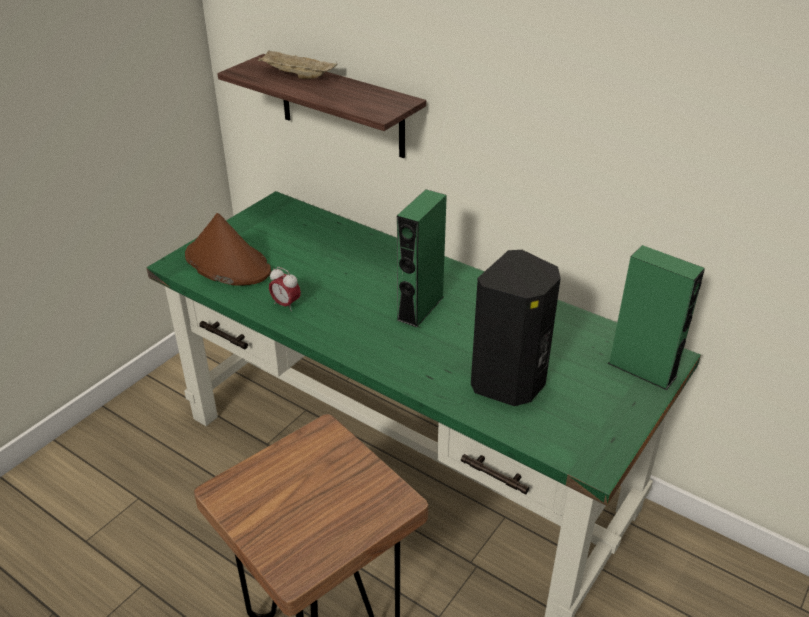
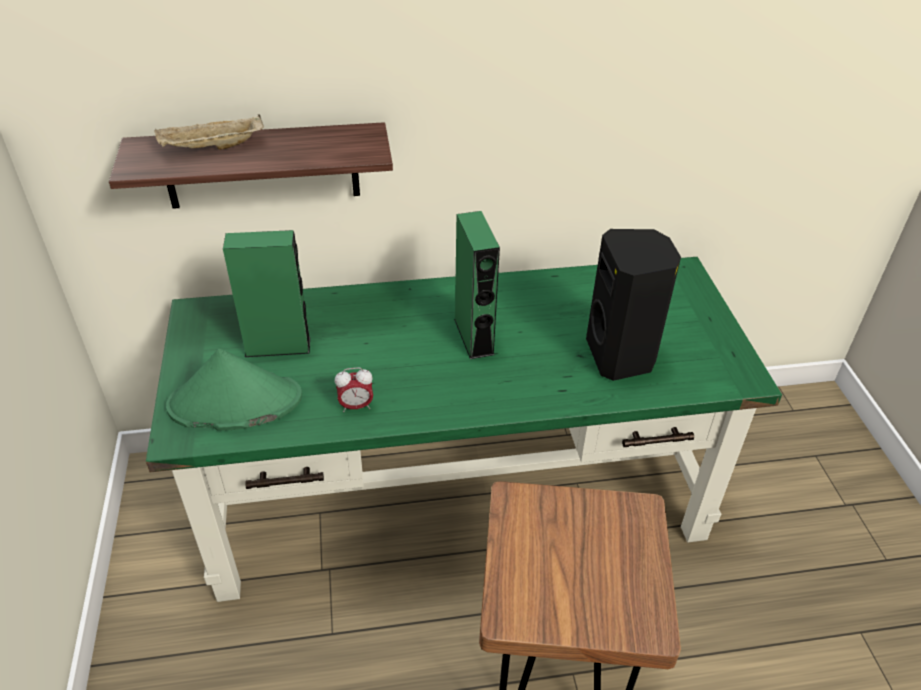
camera: 45 degrees left, 5 degrees up
(227, 263) = (234, 402): brown hat -> green hat
(642, 370) = (682, 290): green speaker -> green speaker (278, 346)

